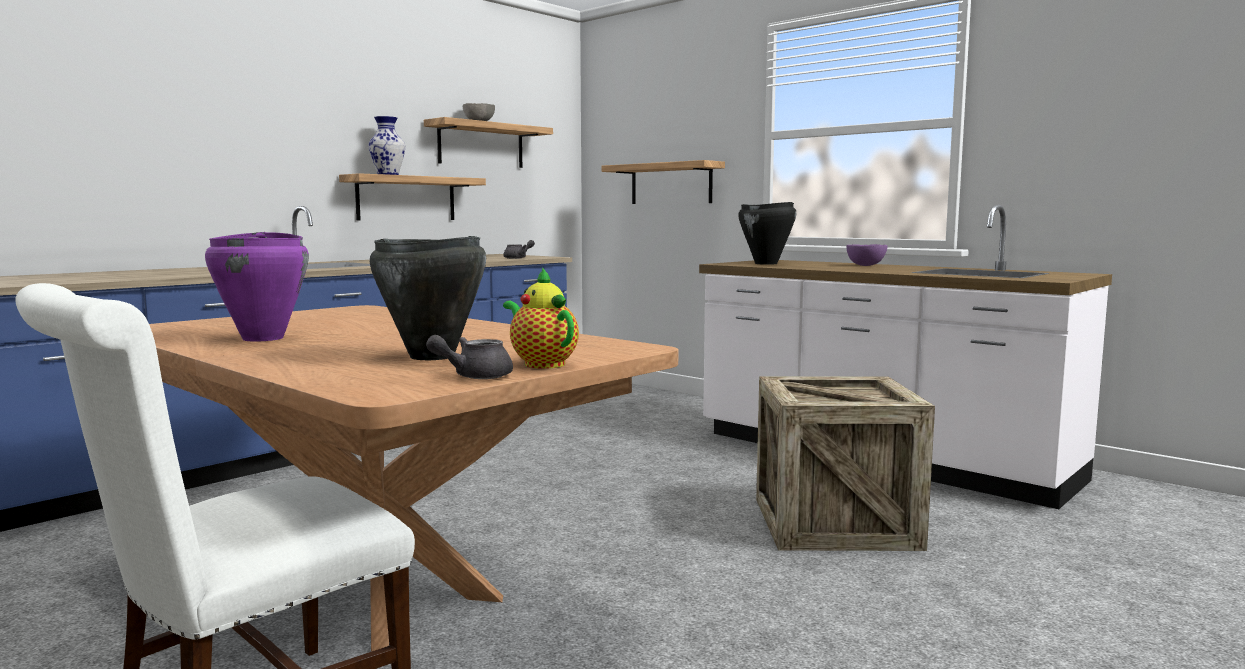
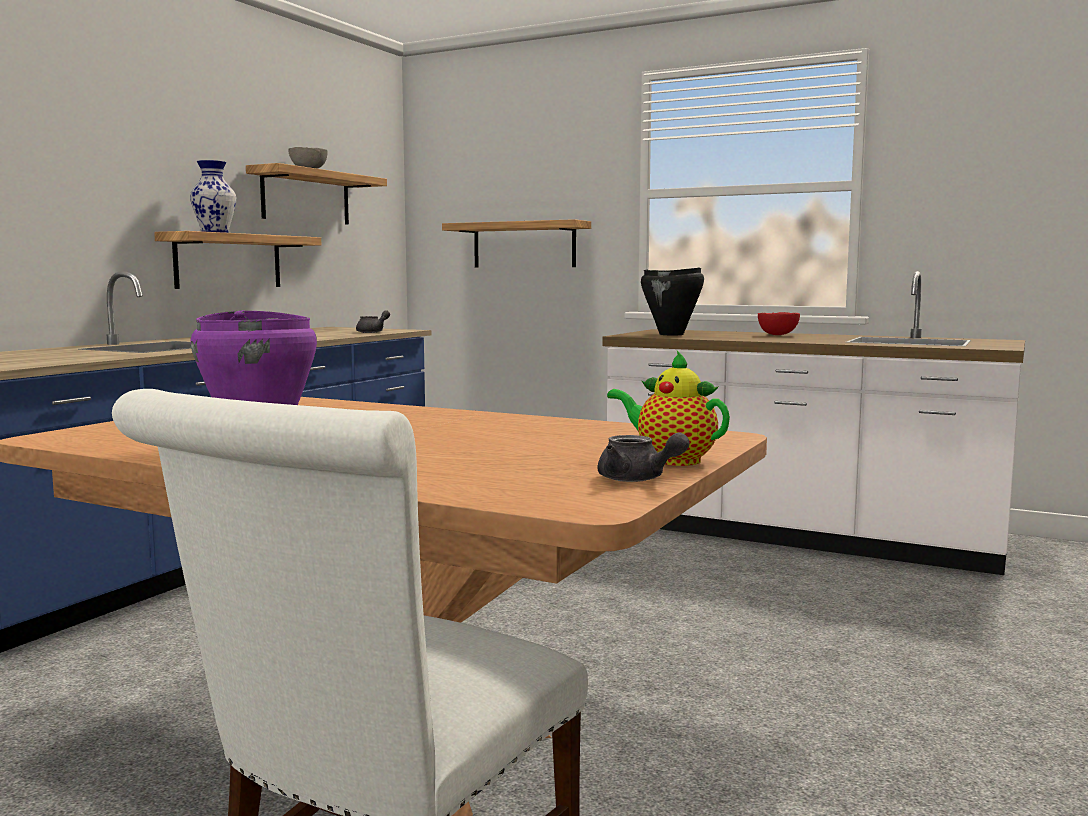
camera: 15 degrees left, 0 degrees up
(432, 357) = (528, 458): black cooking pot -> none
(474, 376) = (637, 479): grey teapot -> grey teapot turned 90 degrees counterclockwise
(834, 523) = (817, 609): crate -> none
(866, 265) = (778, 335): purple bowl -> red bowl

